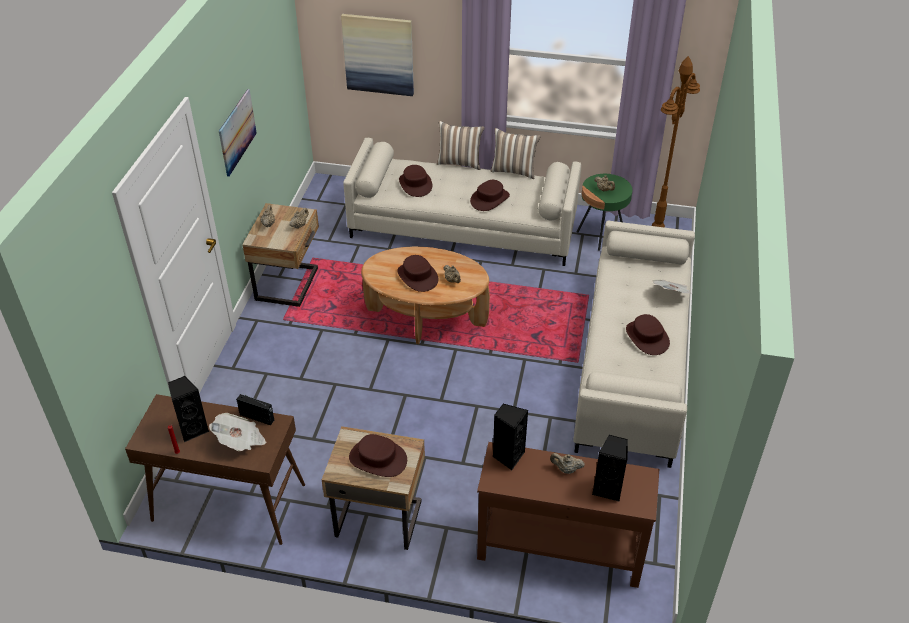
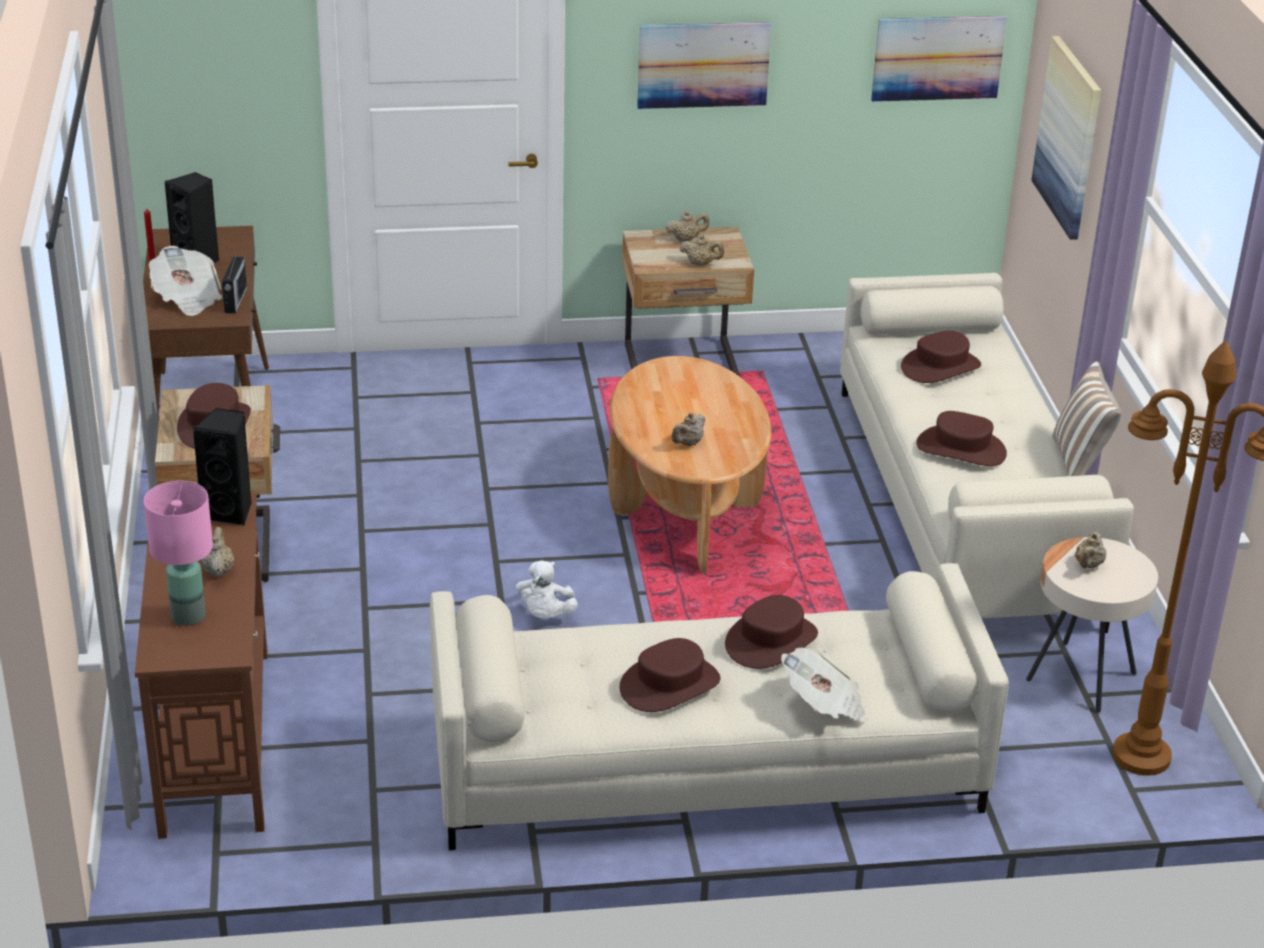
camera: 70 degrees right, 10 degrees down
(284, 60) = (938, 58): none -> picture
(417, 276) = (676, 409): brown hat -> brown hat (771, 641)
(460, 162) = (1052, 401): pillow -> none
(496, 391) = (546, 615): none -> white plush toy
(601, 235) = (1081, 677): green side table -> beige side table
(608, 489) = (189, 616): black speaker -> pink table lamp

